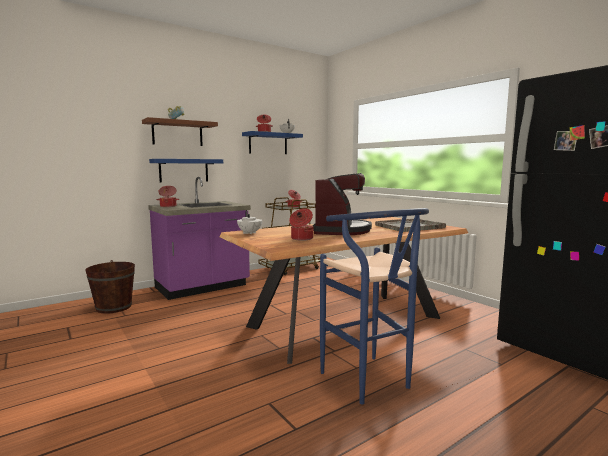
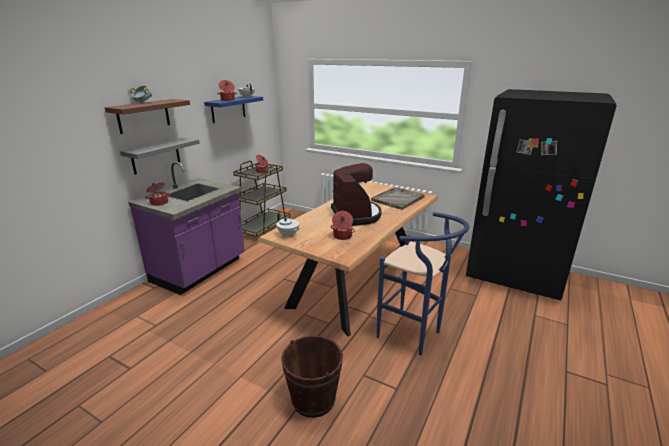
camera: 25 degrees left, 15 degrees up
(114, 307) = (132, 318): brown bucket -> brown bucket (313, 399)
(184, 170) = (156, 155): blue shelf -> grey shelf

